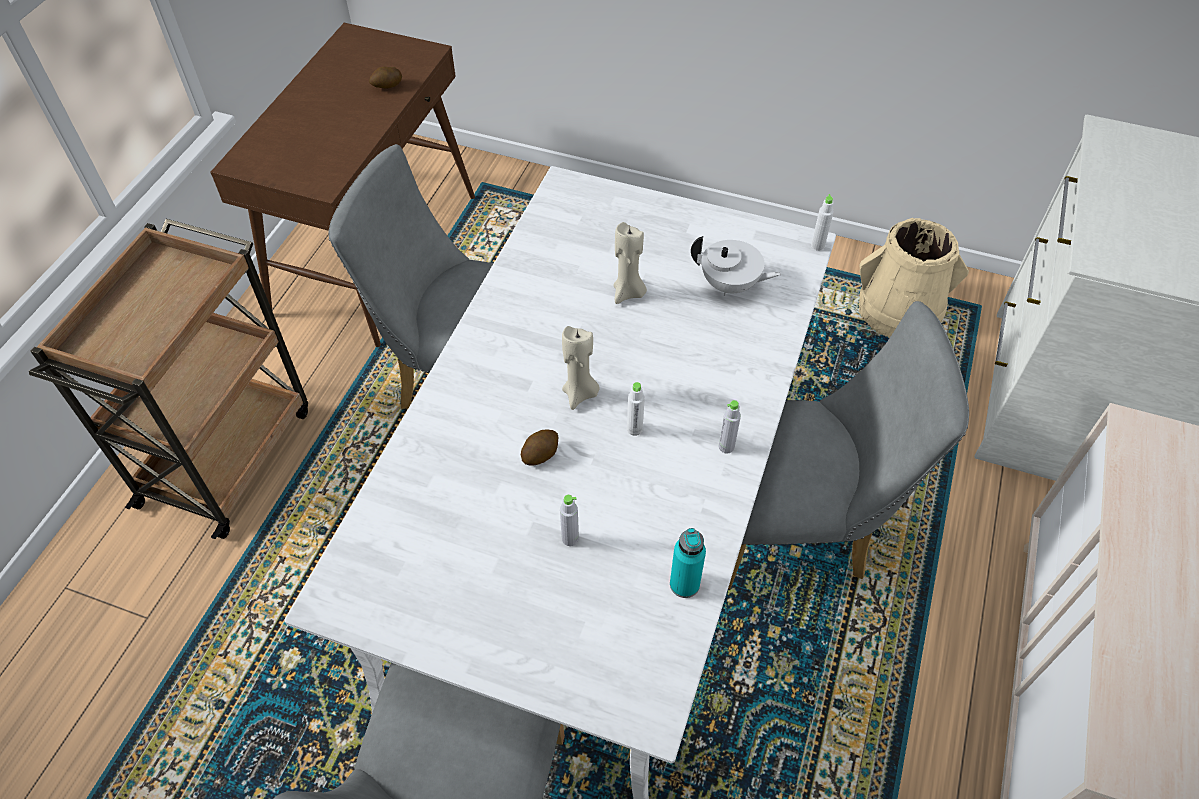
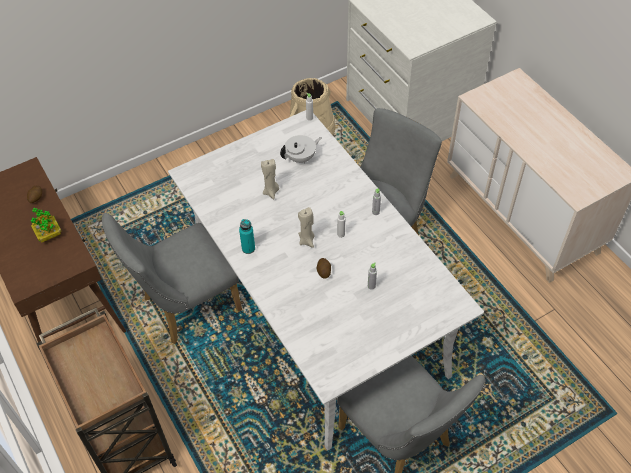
camera: 50 degrees left, 0 degrees up
(342, 132) = (49, 234): none -> potted plant
(684, 584) = (421, 264): turquoise bottle -> turquoise bottle (248, 248)

